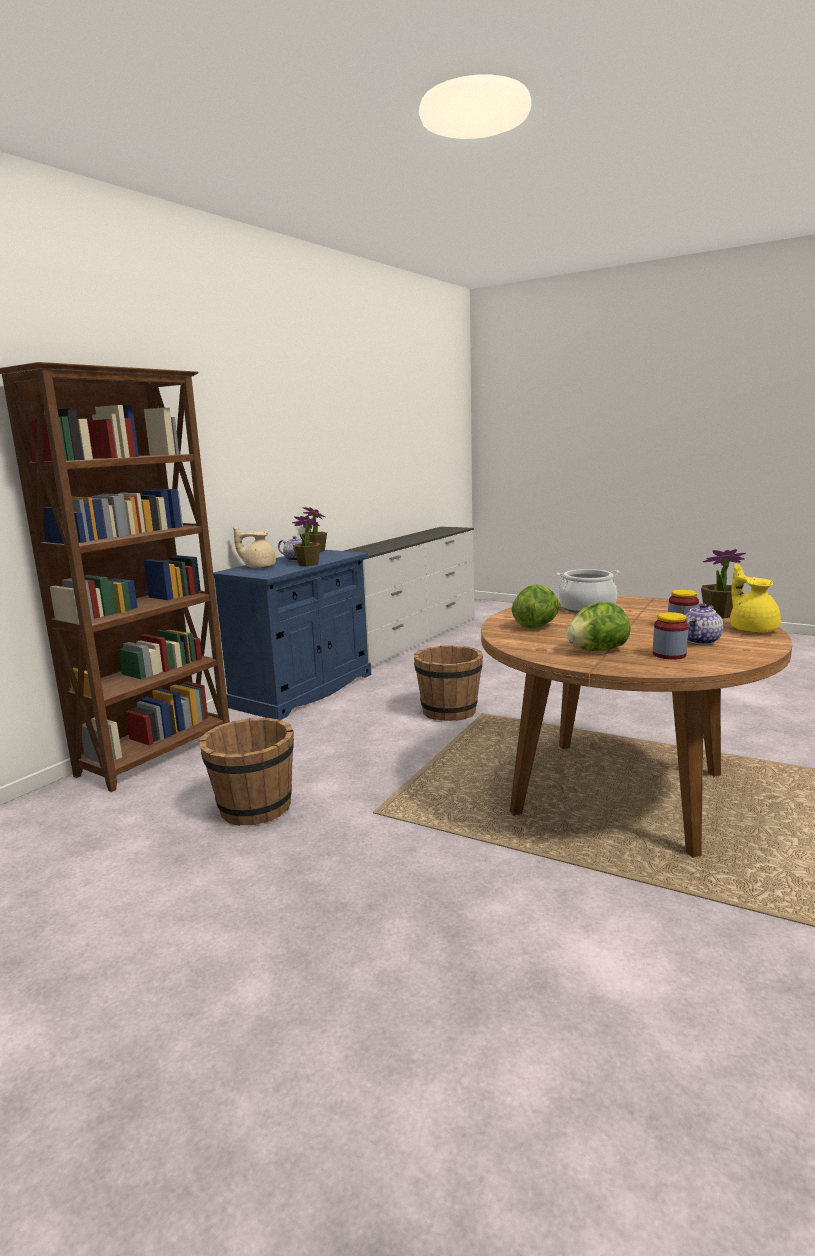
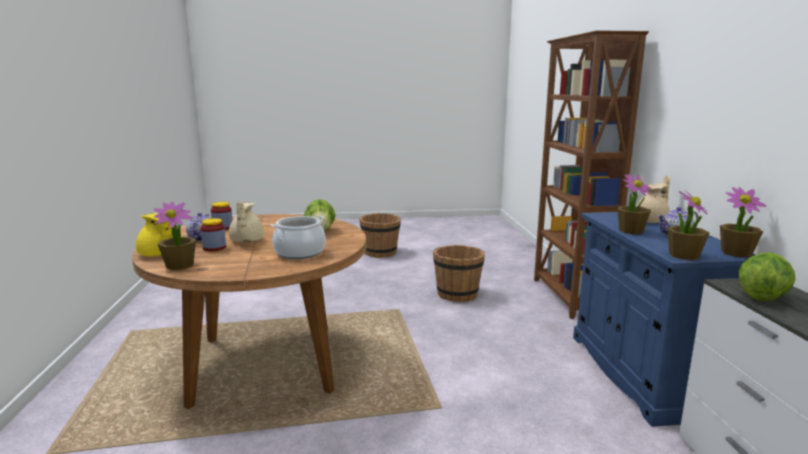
camera: 140 degrees right, 0 degrees up
(347, 553) = (684, 255): none -> potted plant
(449, 711) = (474, 399): brown bucket -> brown bucket (380, 253)
(596, 650) = (266, 223): lettuce -> lettuce (761, 297)
(639, 629) = (246, 241): none -> beige teapot

